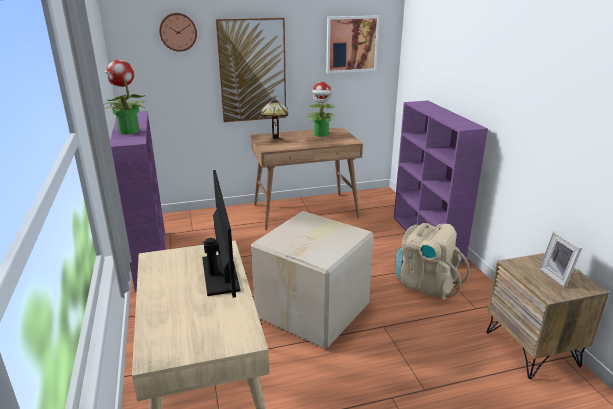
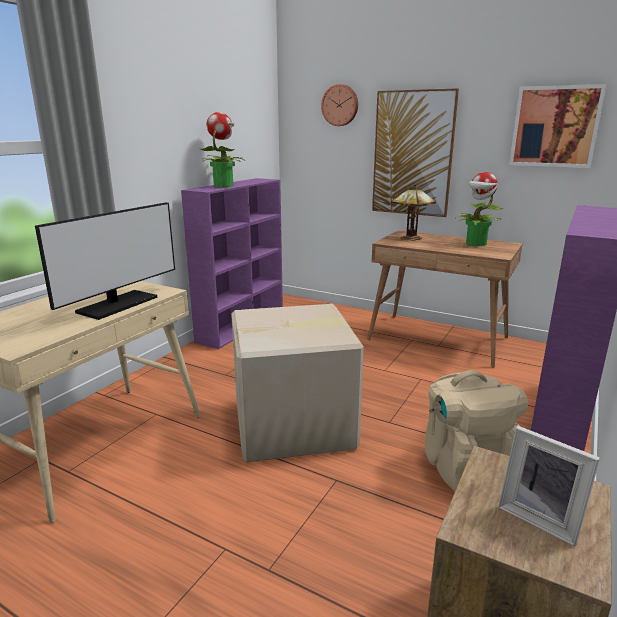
camera: 45 degrees right, 5 degrees down
(557, 276) = (540, 517): picture frame -> picture frame turned 75 degrees counterclockwise

